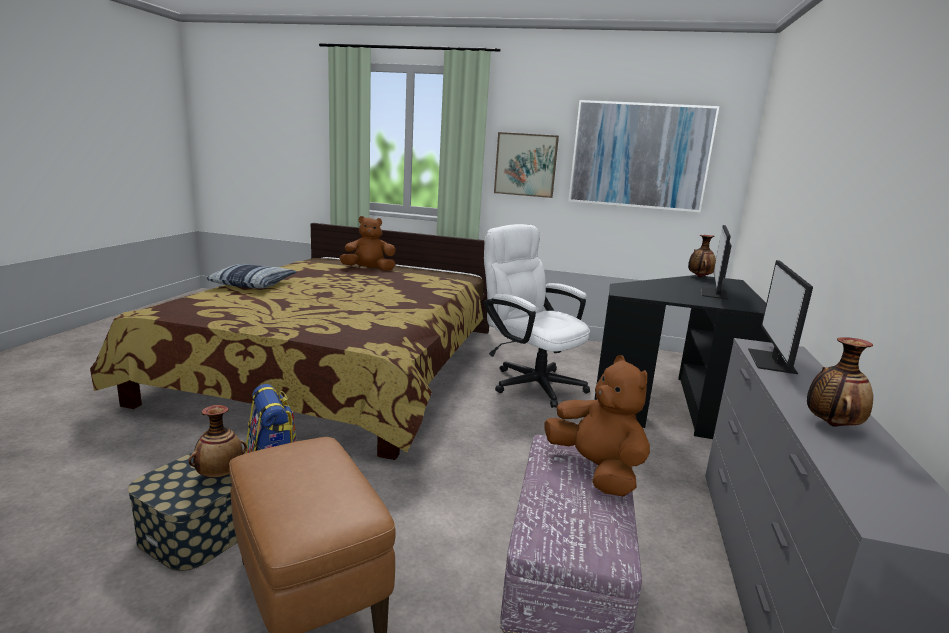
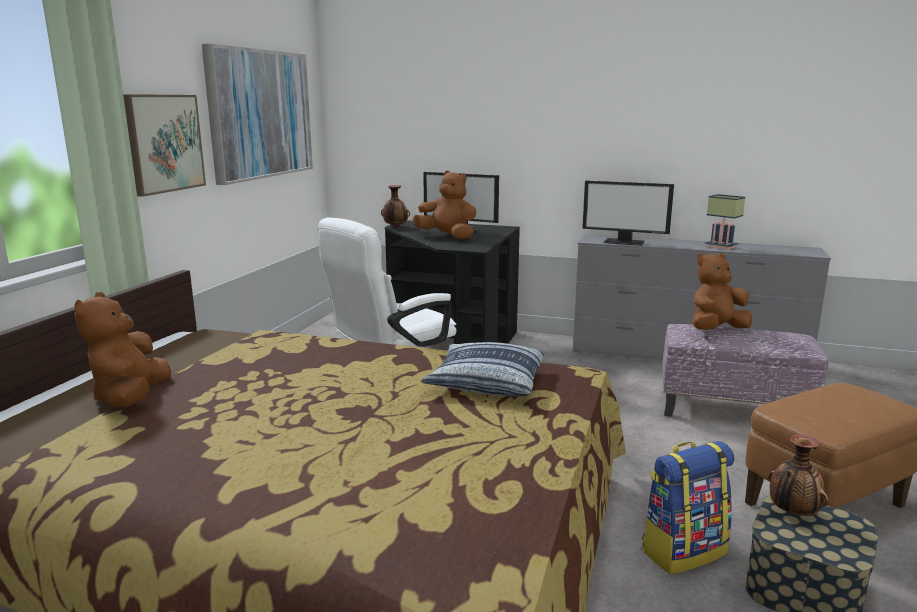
camera: 85 degrees left, 0 degrees up
(254, 284) = (263, 491): pillow -> pillow (486, 382)
(671, 288) = (447, 237): none -> brown plush toy
(831, 425) = (719, 246): vase -> table lamp

